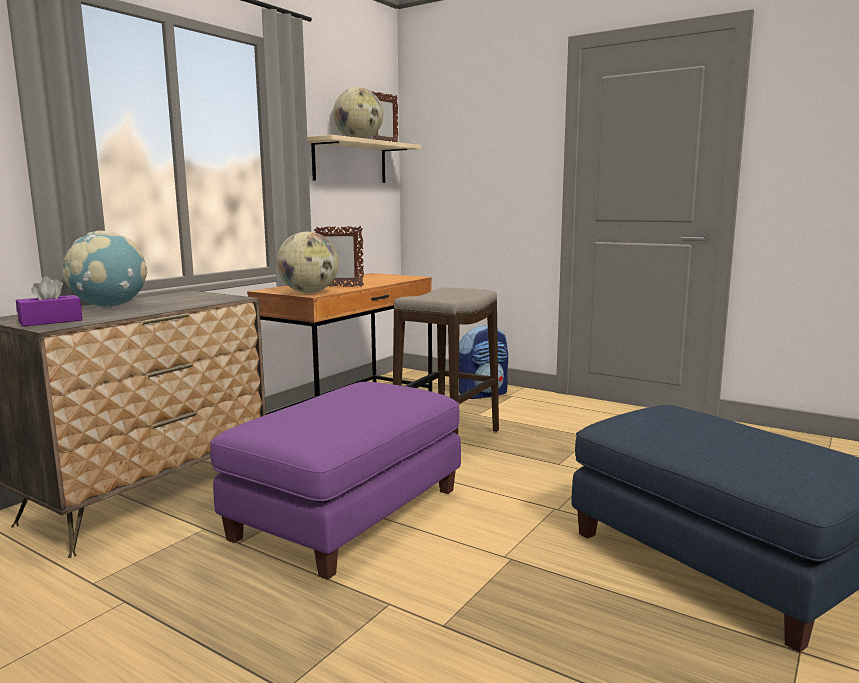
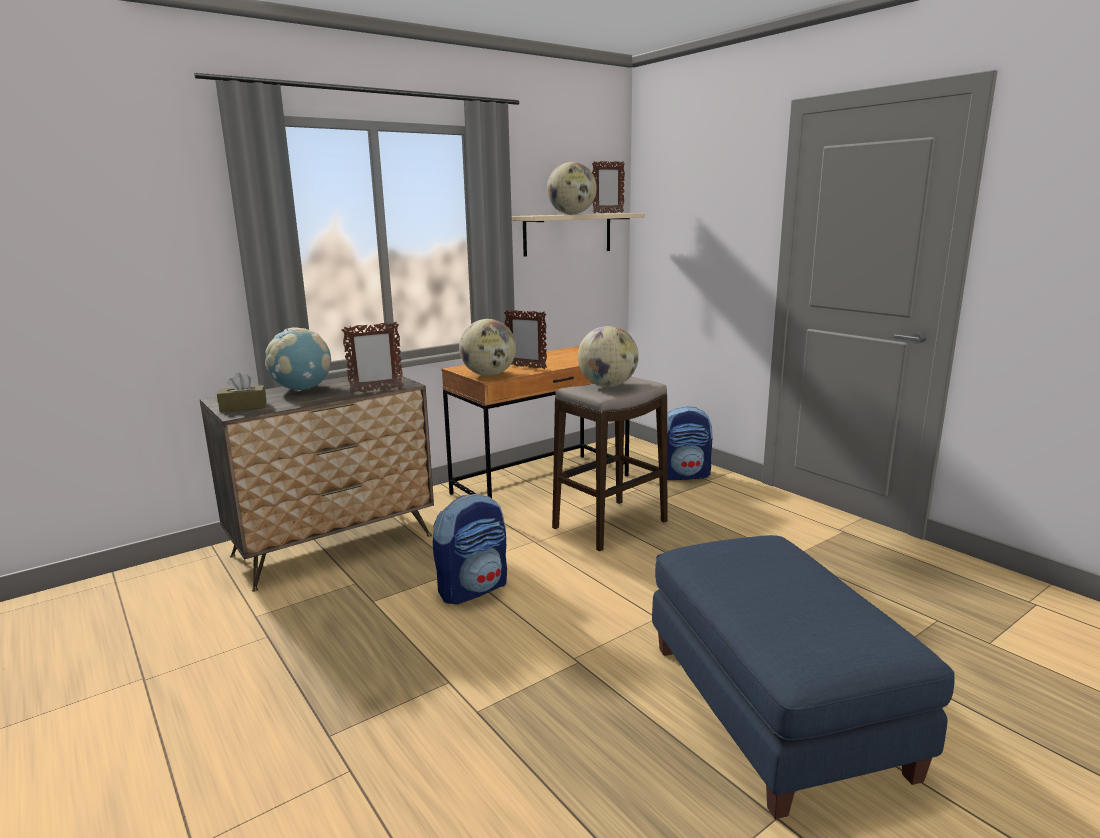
camera: 20 degrees right, 5 degrees up
(50, 321) = (243, 407): purple tissue box -> brown tissue box
(206, 303) = (376, 390): none -> picture frame
(349, 513) = (473, 589): purple ottoman -> backpack
(443, 294) = (608, 386): none -> globe

